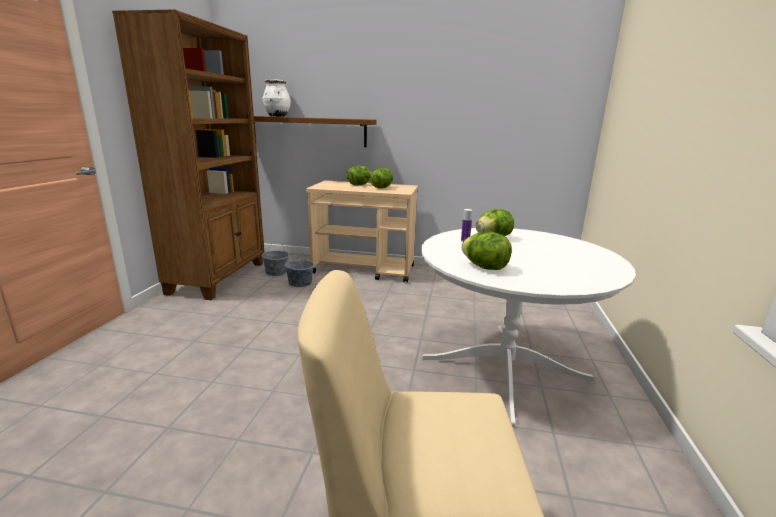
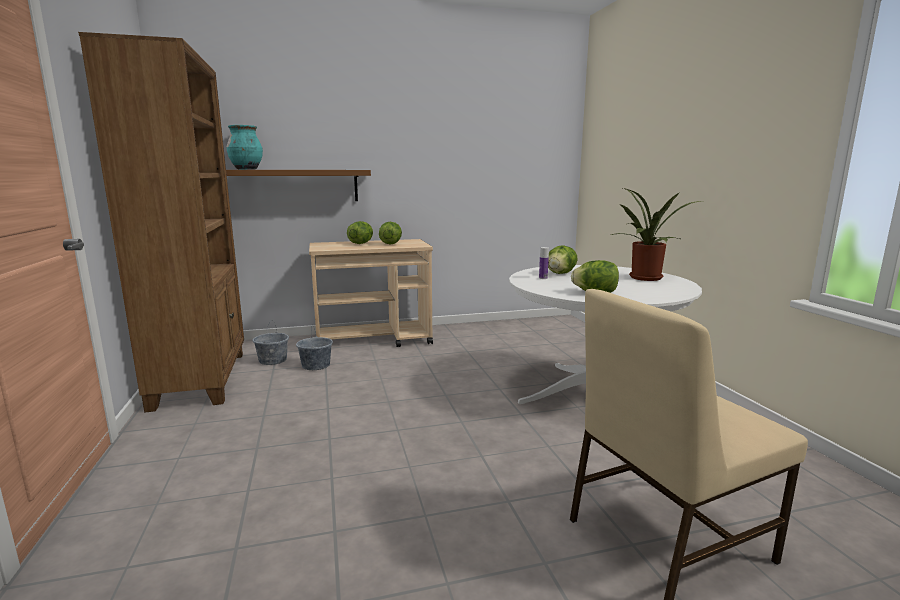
camera: 25 degrees left, 5 degrees down
(277, 116) = (246, 169): white vase -> turquoise vase
(579, 259) = (645, 279): none -> potted plant

